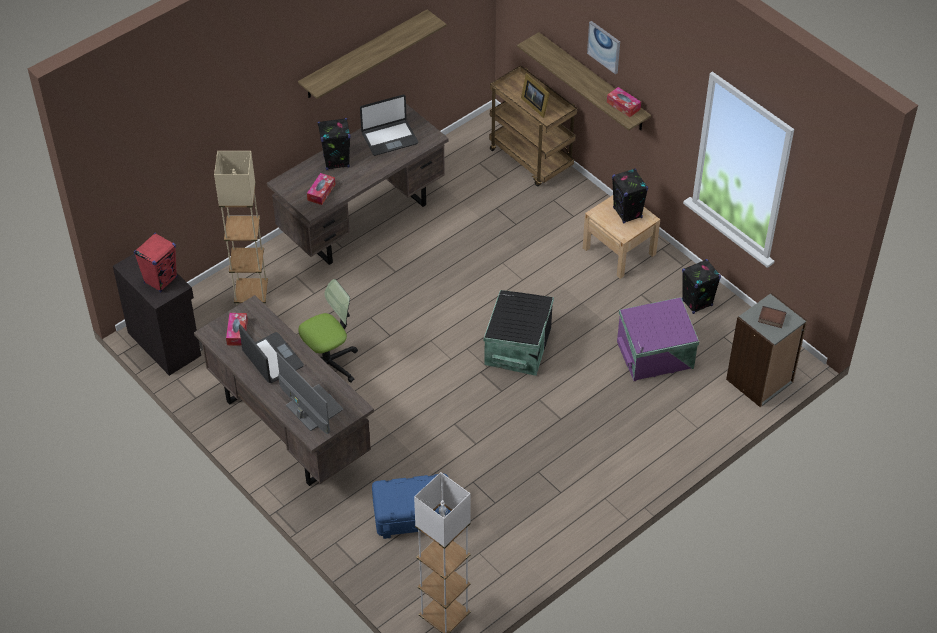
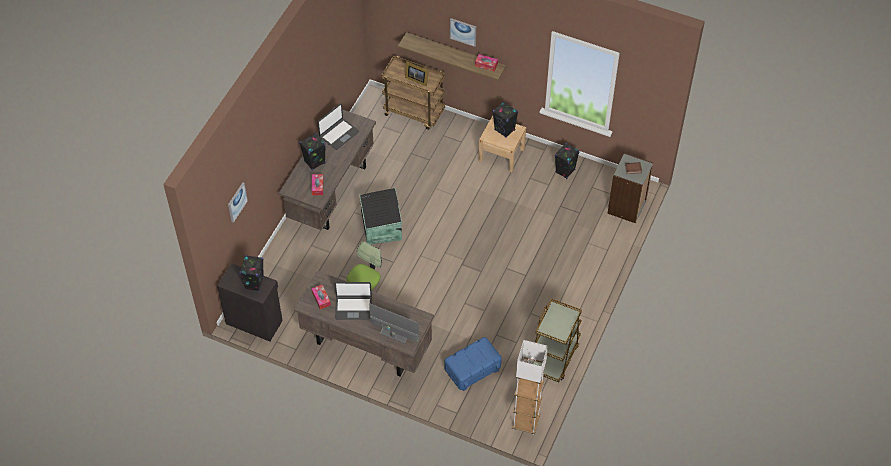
camera: 25 degrees left, 5 degrees up
(160, 280) = (254, 283): red speaker -> black speaker
(176, 159) = (237, 202): none -> picture
(251, 294) = (290, 268): beige floor lamp -> none
(272, 359) = (353, 307): laptop -> laptop turned 150 degrees clockwise
(364, 55) = (312, 87): shelf -> none
(516, 347) = (474, 240): black storage box -> black storage box (380, 226)
(538, 543) = (554, 356): none -> brown cart
(656, 355) = (559, 213): purple storage box -> none

